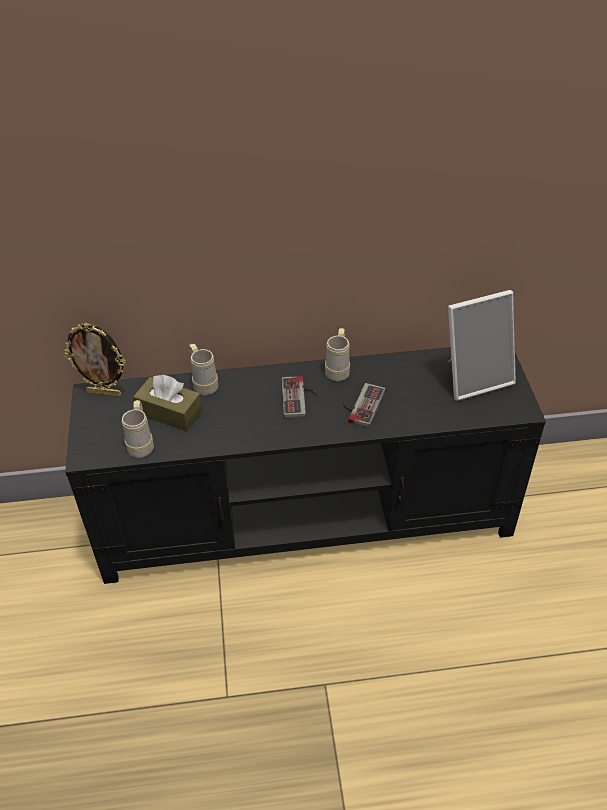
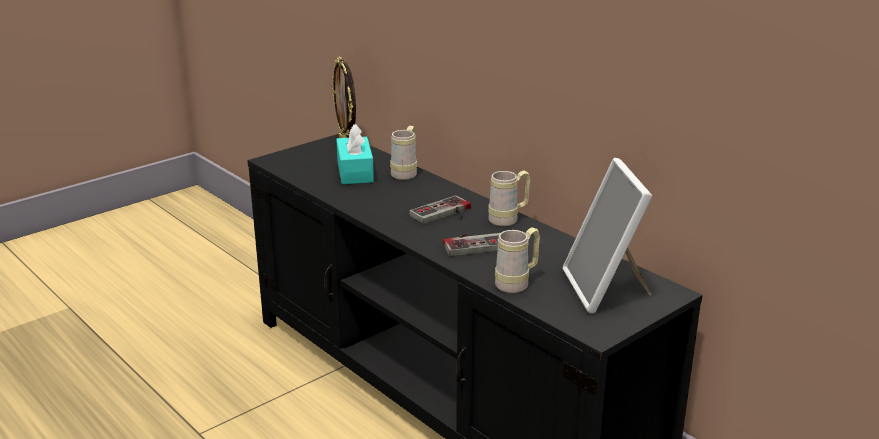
camera: 55 degrees right, 20 degrees down
(142, 443) = (307, 173): beige mug -> beige mug (517, 283)
(169, 412) = (355, 171): brown tissue box -> turquoise tissue box
(474, 377) = (606, 289): picture frame -> picture frame turned 45 degrees clockwise

